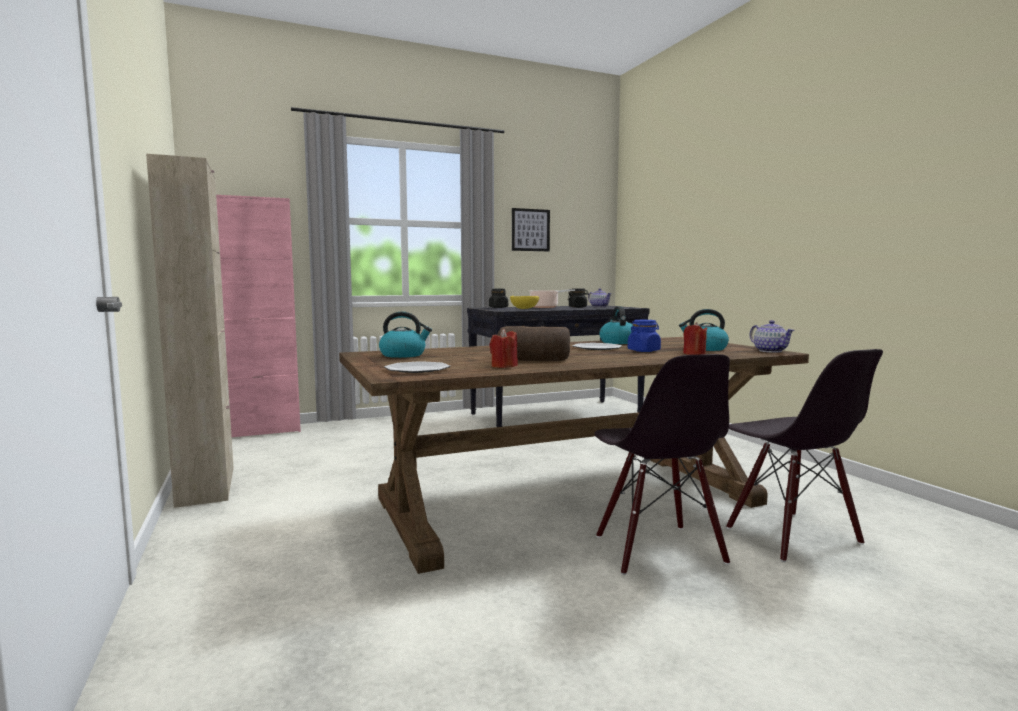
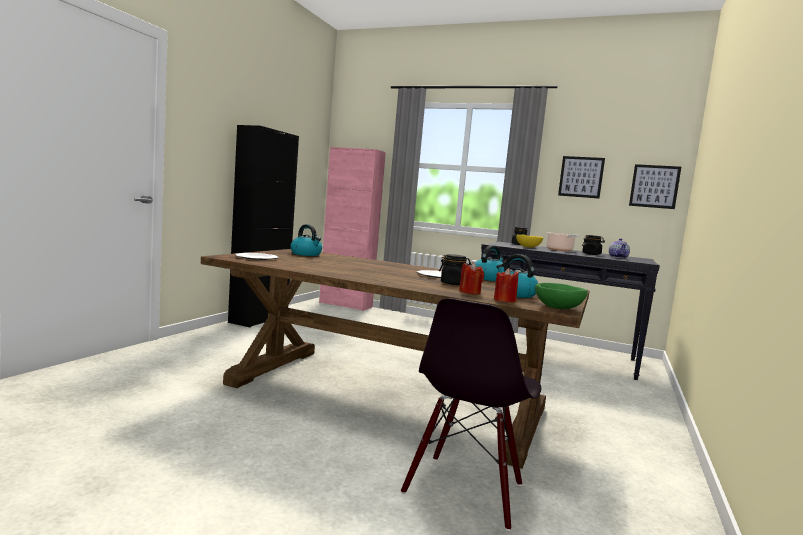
camera: 45 degrees right, 0 degrees up
(206, 486) = (259, 319): beige cabinet -> black cabinet
(504, 366) = (300, 266): red candle -> red candle (504, 300)
(532, 360) = (337, 268): bread -> none
(591, 237) = (654, 186): none -> picture
(644, 351) = (453, 283): blue jar -> black jar
(657, 550) = (349, 439): black chair -> none
(770, 351) = (558, 308): teapot -> green bowl

